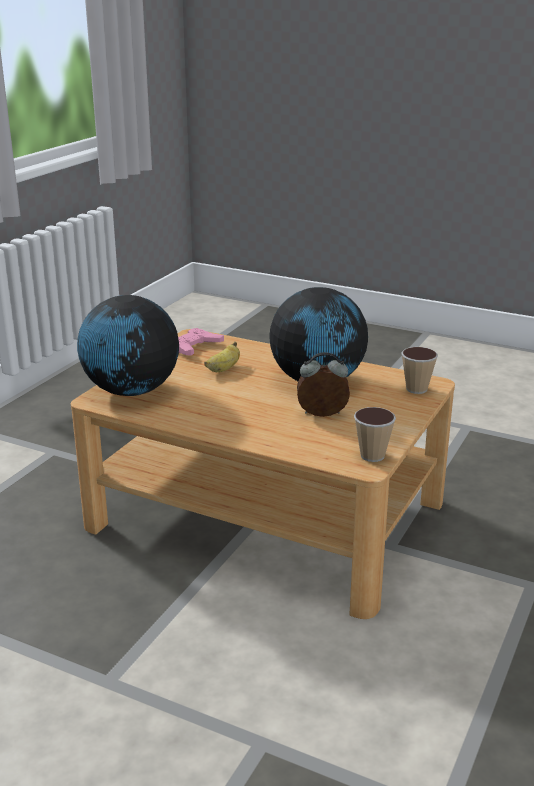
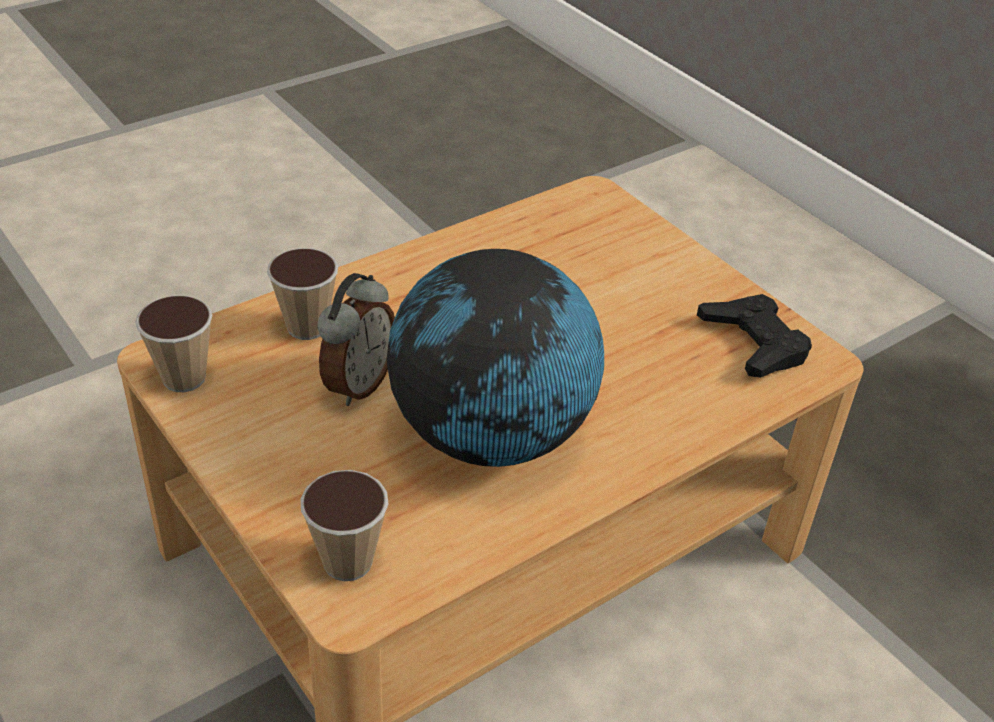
camera: 115 degrees right, 15 degrees up
(131, 391) = (602, 230): globe -> none
(194, 347) = (754, 343): pink game controller -> black game controller
(223, 369) = (627, 344): banana -> none
(298, 439) = (307, 327): none -> cup

